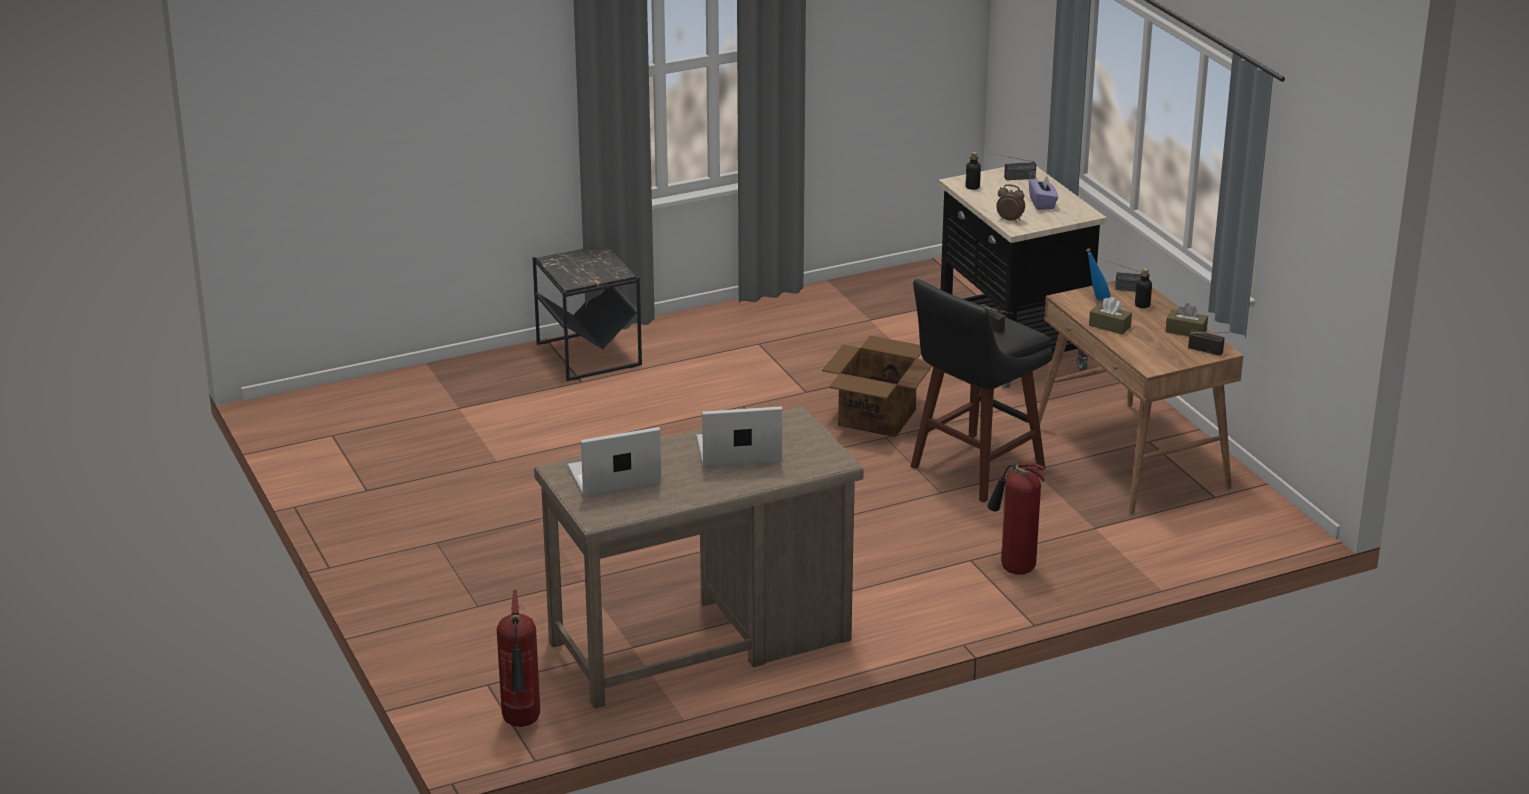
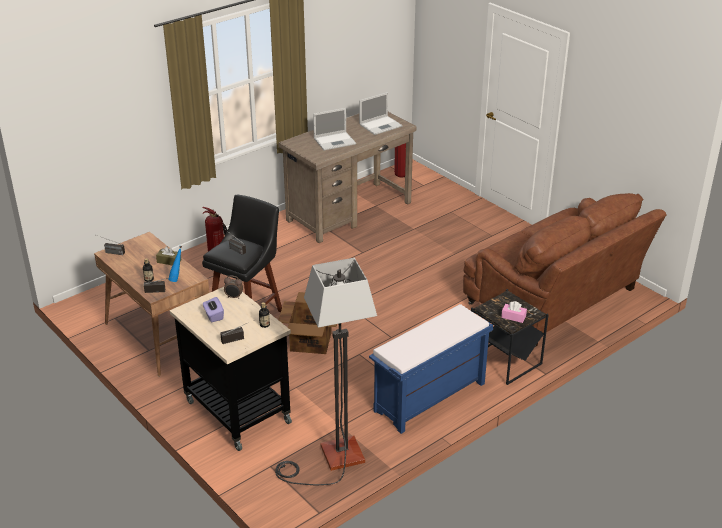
camera: 165 degrees right, 5 degrees up
(429, 418) = (556, 300): none -> brown sofa
(586, 259) = (513, 317): none -> pink tissue box
(731, 330) = (429, 398): none -> blue bench
(896, 292) = (331, 460): none -> floor lamp
(1186, 331) = (124, 264): brown tissue box -> none

